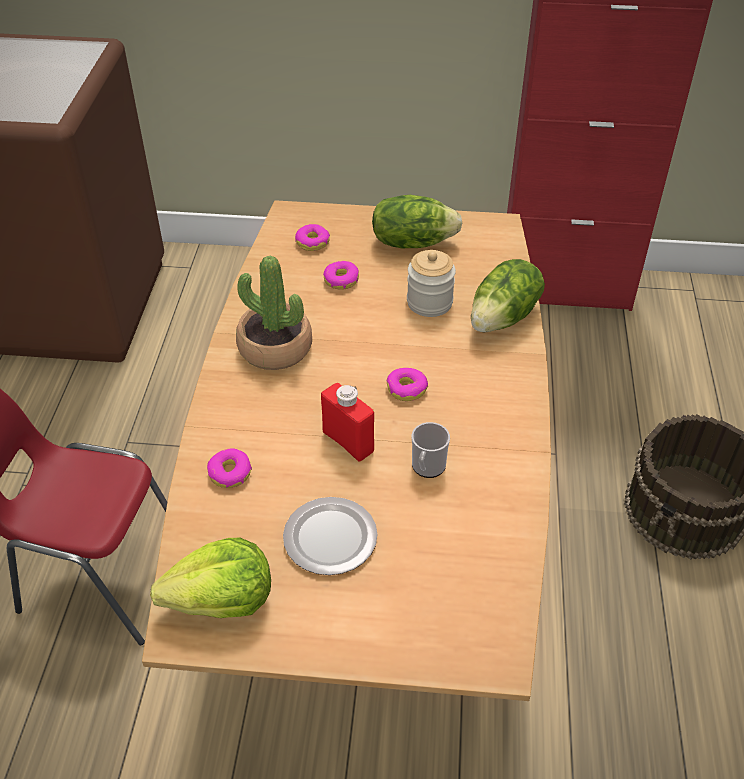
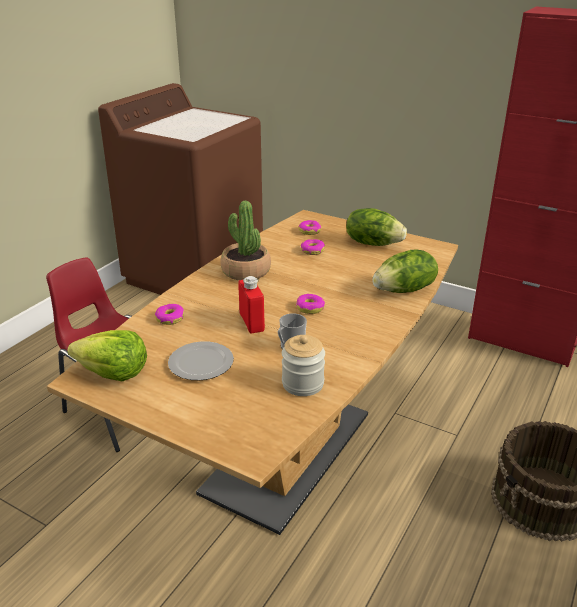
camera: 25 degrees right, 15 degrees down
(429, 302) = (360, 272): jar -> jar (303, 384)

